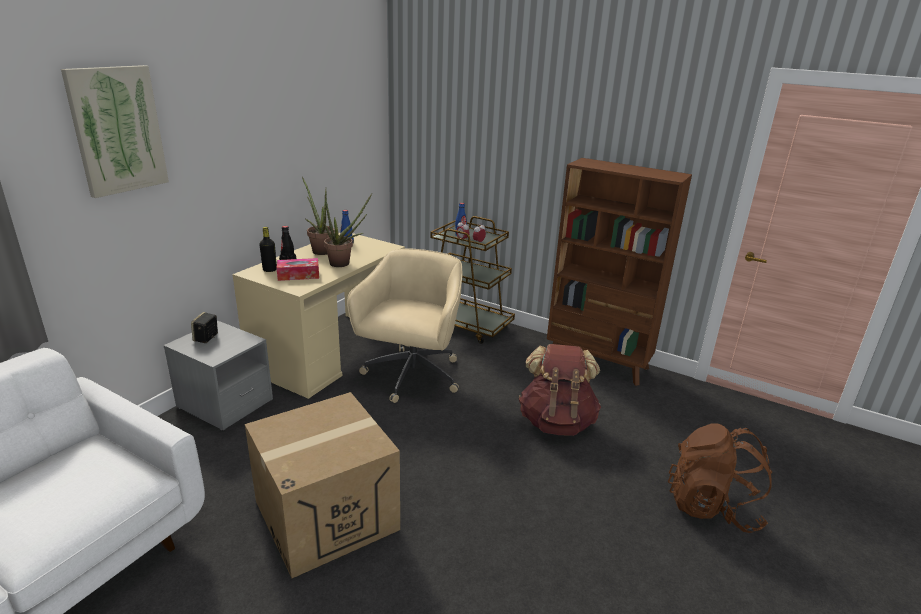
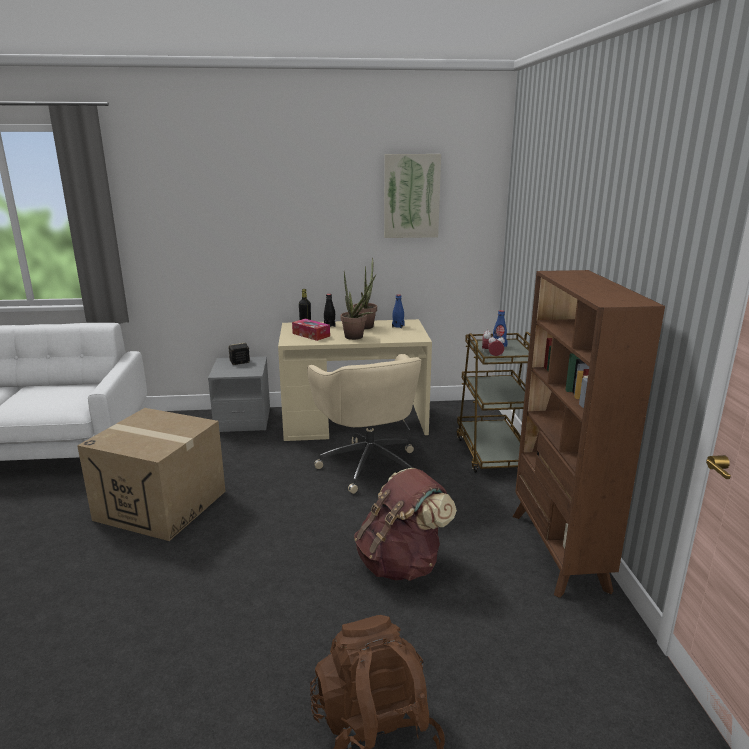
camera: 55 degrees right, 5 degrees down
(117, 130) = (201, 195): picture -> picture (411, 196)
(411, 376) = (368, 464): beige office chair -> beige office chair turned 90 degrees clockwise

